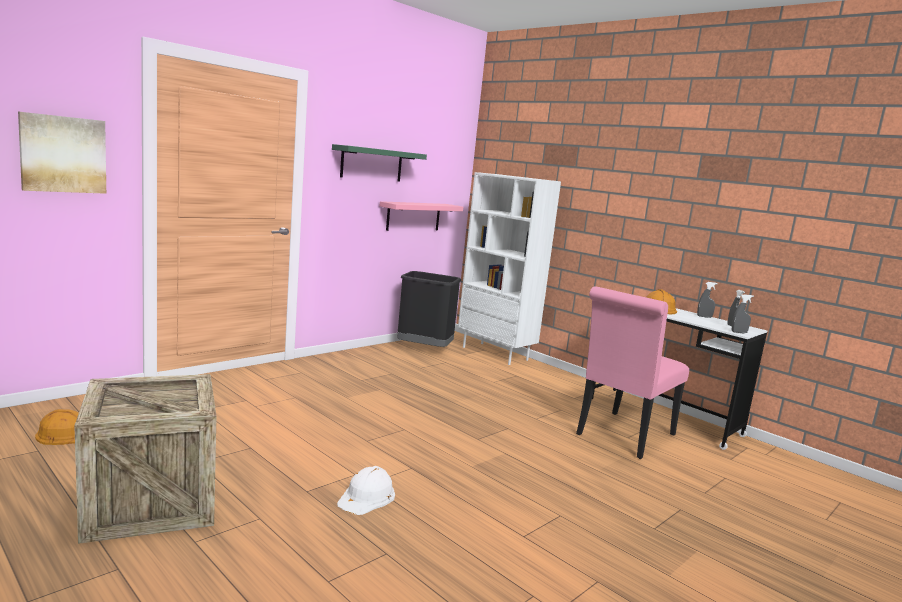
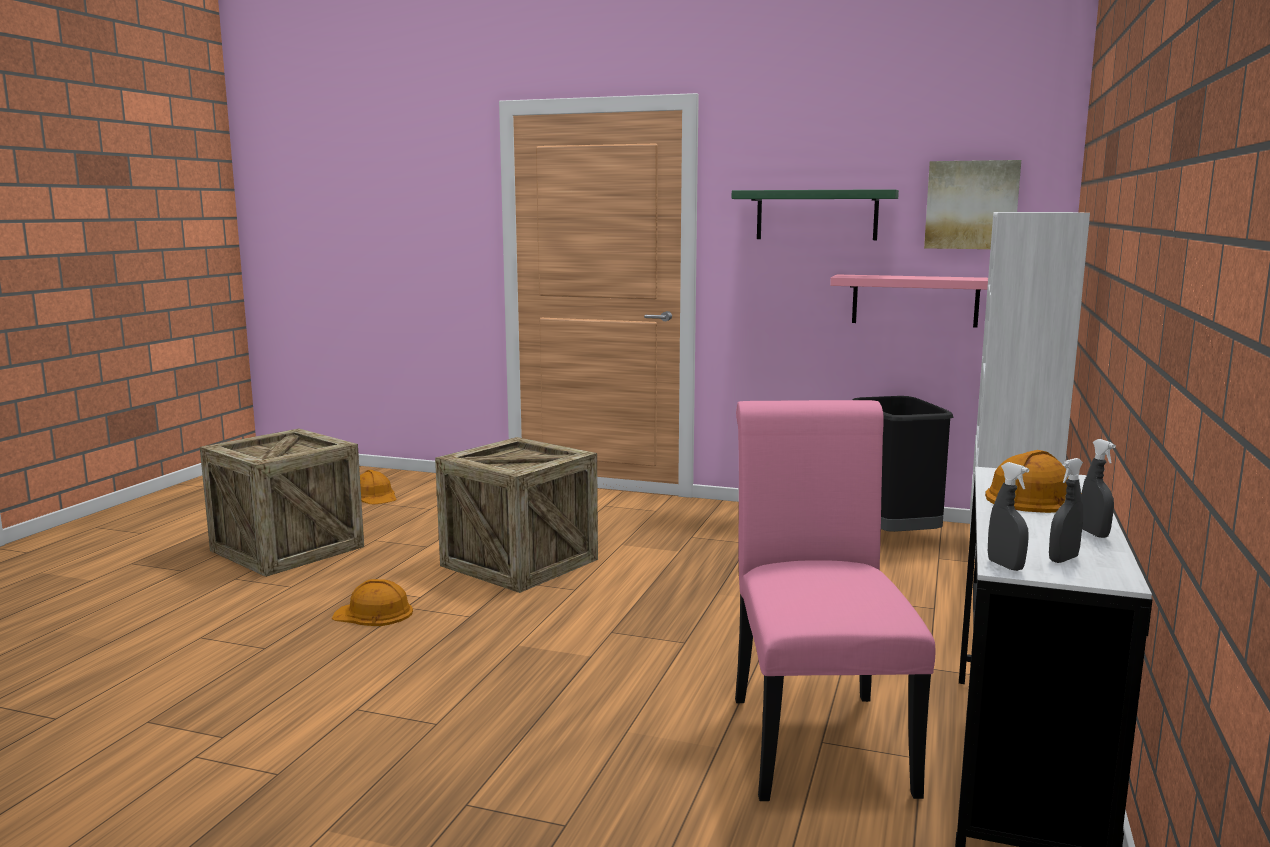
camera: 65 degrees right, 0 degrees up
(63, 154) = (436, 232): picture -> picture (971, 205)
(335, 430) = (519, 562): none -> crate
(367, 497) = (374, 613): white hard hat -> orange hard hat
(622, 436) = (816, 736): pink chair -> pink chair turned 75 degrees clockwise

